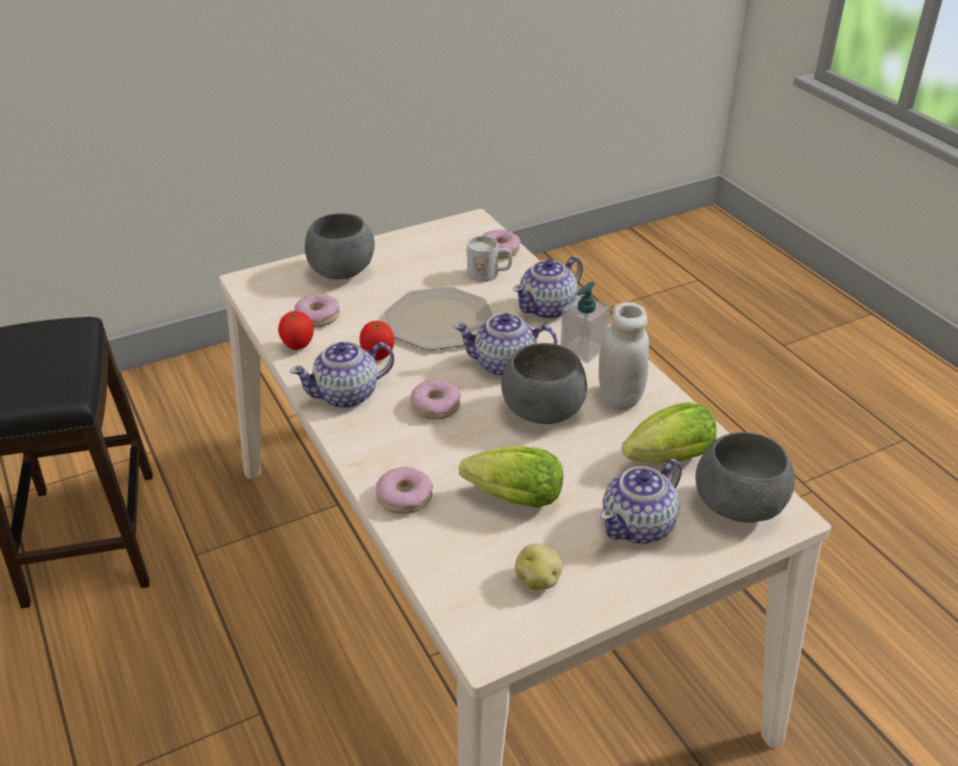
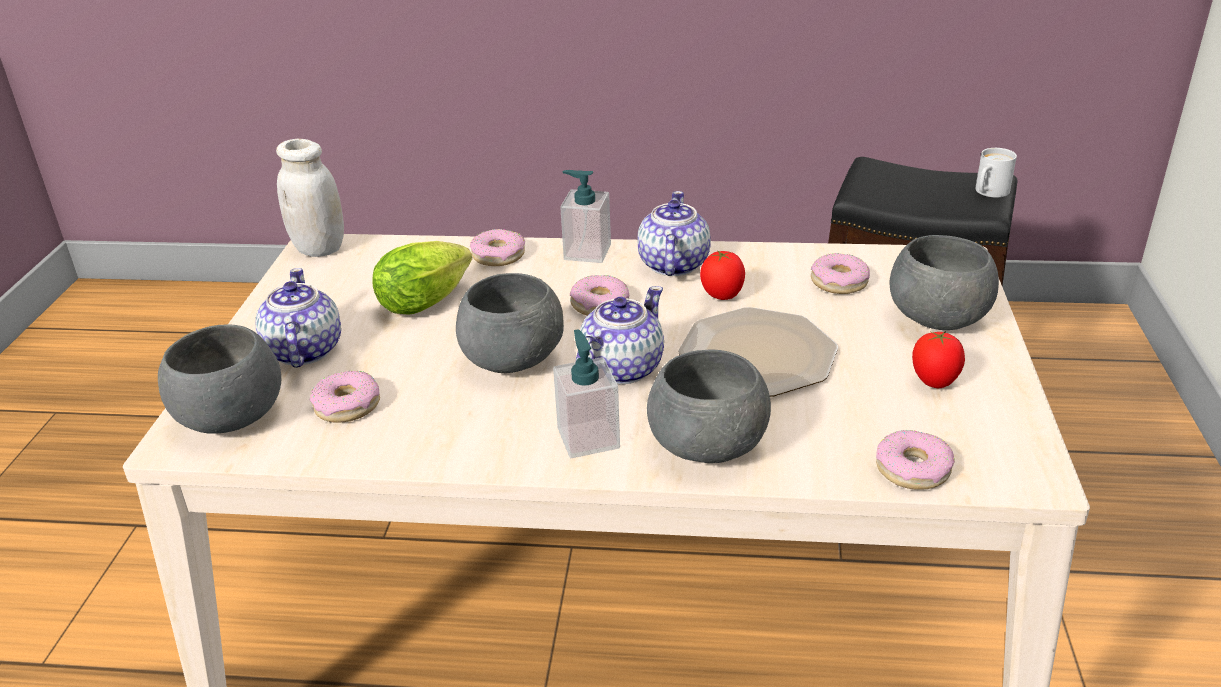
camera: 125 degrees right, 5 degrees down
(297, 346) = (786, 259): tomato -> tomato (934, 383)
(359, 447) = (587, 252): none -> soap dispenser
(489, 274) = (842, 432): white mug -> white mug (988, 193)
(538, 579) = (332, 283): potato -> none
(548, 308) = (708, 449): teapot -> grey bowl
(619, 398) = (470, 423): white jar -> white jar (319, 248)
(664, 460) = (347, 405): lettuce -> donut

